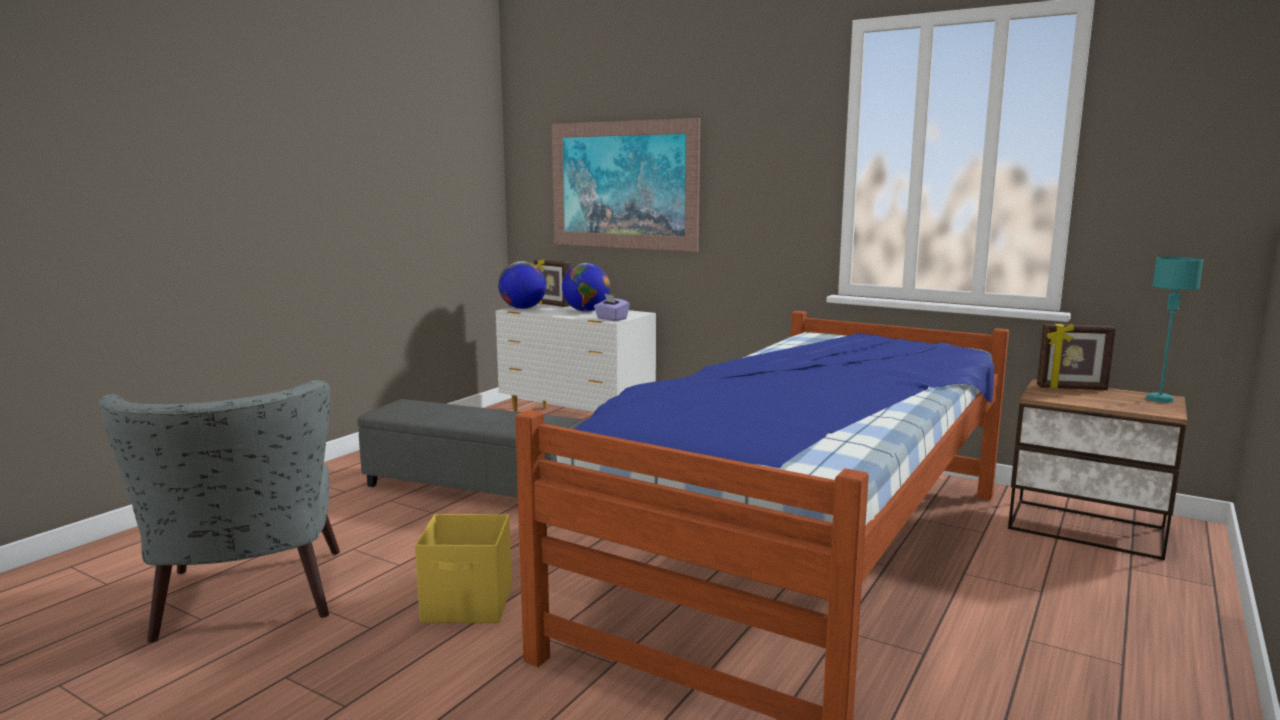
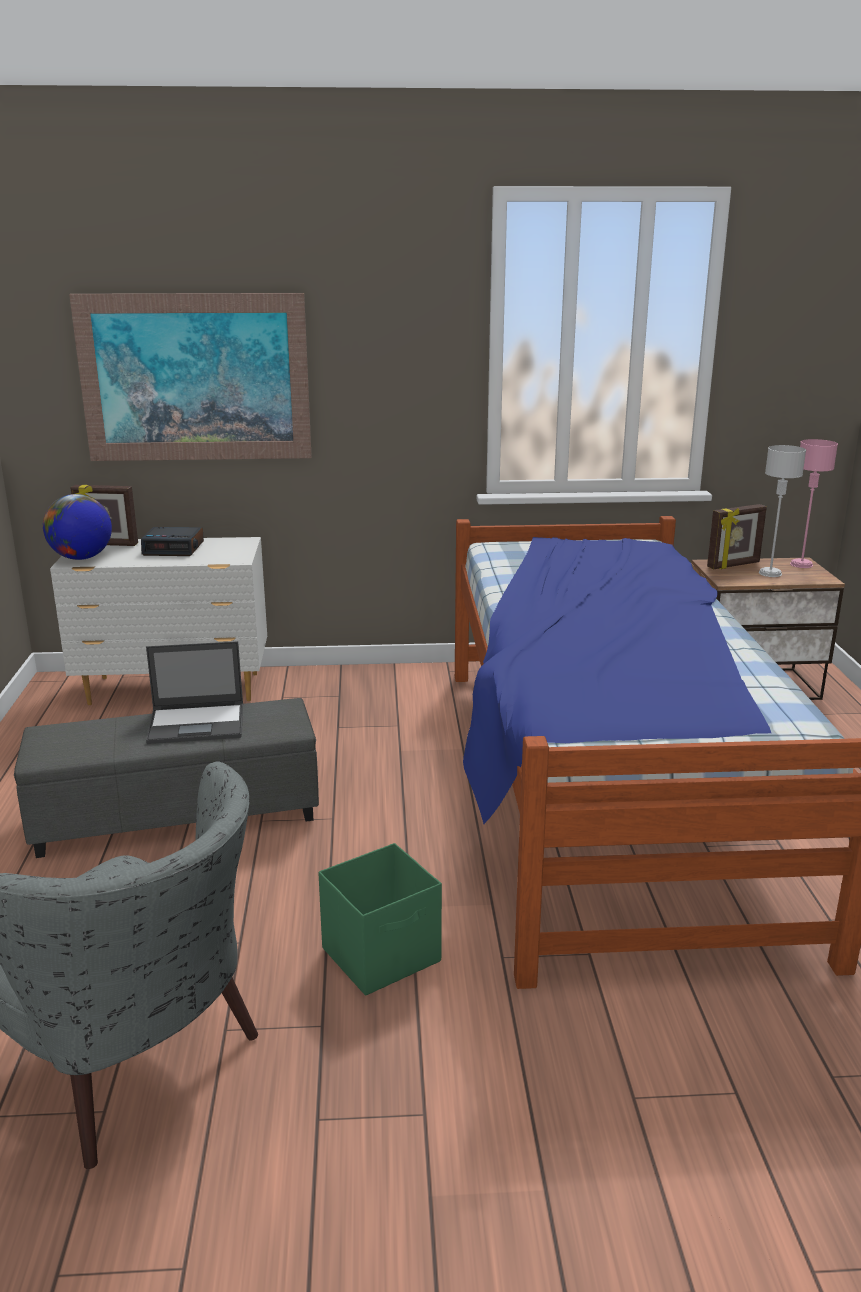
camera: 35 degrees left, 10 degrees up
(469, 605) = (383, 955): yellow storage box -> green storage box
(491, 416) = (198, 724): none -> laptop
(586, 311) = (174, 548): globe -> alarm clock
(611, 319) = (231, 557): purple tissue box -> none
(1103, 399) = (769, 573): none -> grey table lamp
(1160, 399) = (802, 564): turquoise table lamp -> pink table lamp

